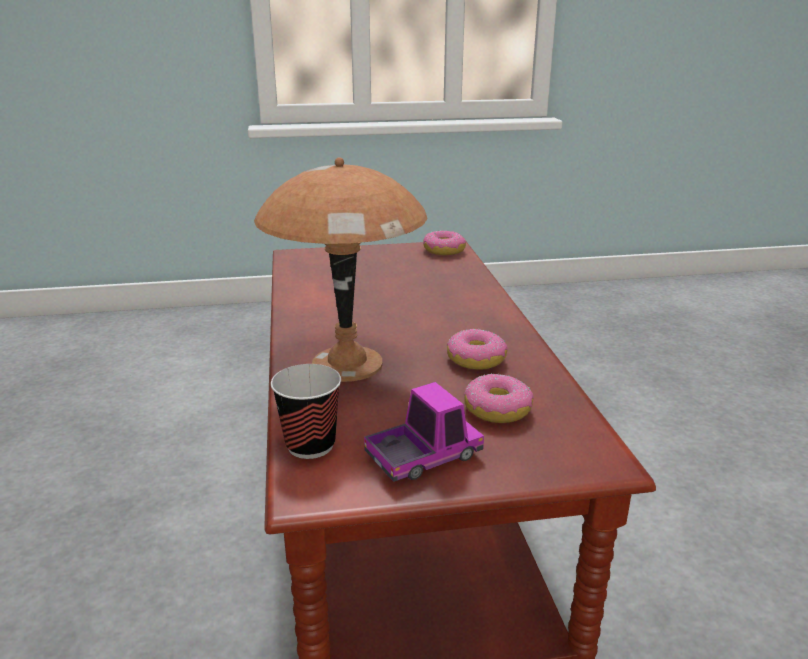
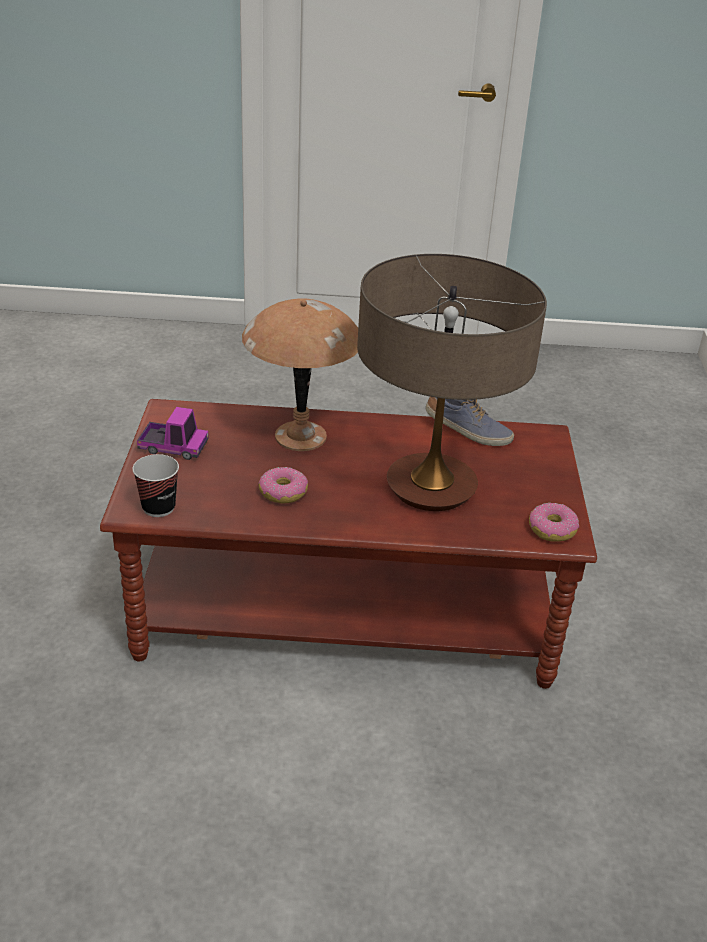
camera: 100 degrees right, 10 degrees up
(302, 283) = (467, 432): none -> shoe
(310, 445) = (207, 413): cup -> cup (158, 507)
(413, 291) = (431, 487): none -> table lamp
(423, 456) = (173, 447): toy truck -> toy truck turned 60 degrees counterclockwise
(498, 409) = (208, 485): donut -> none

